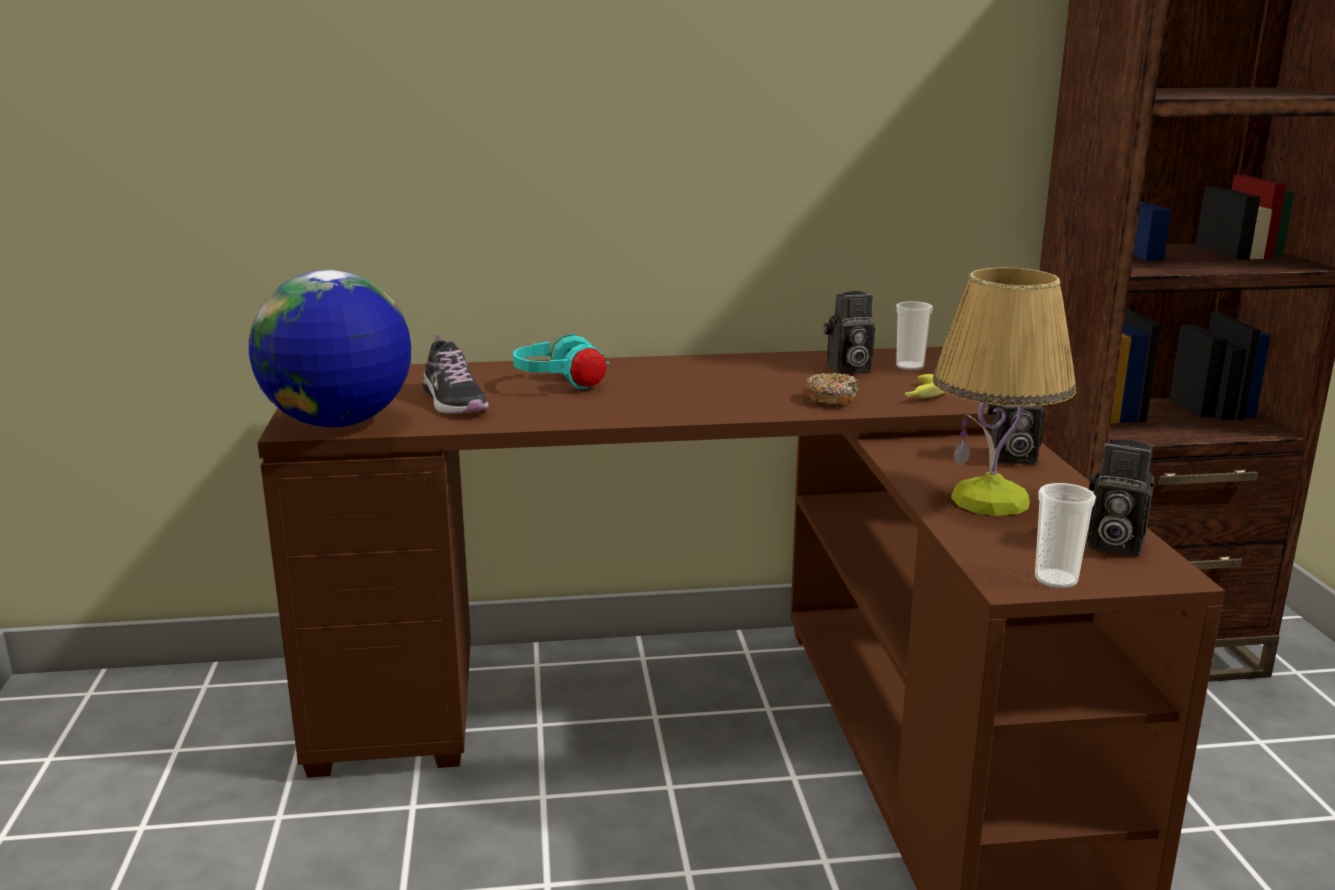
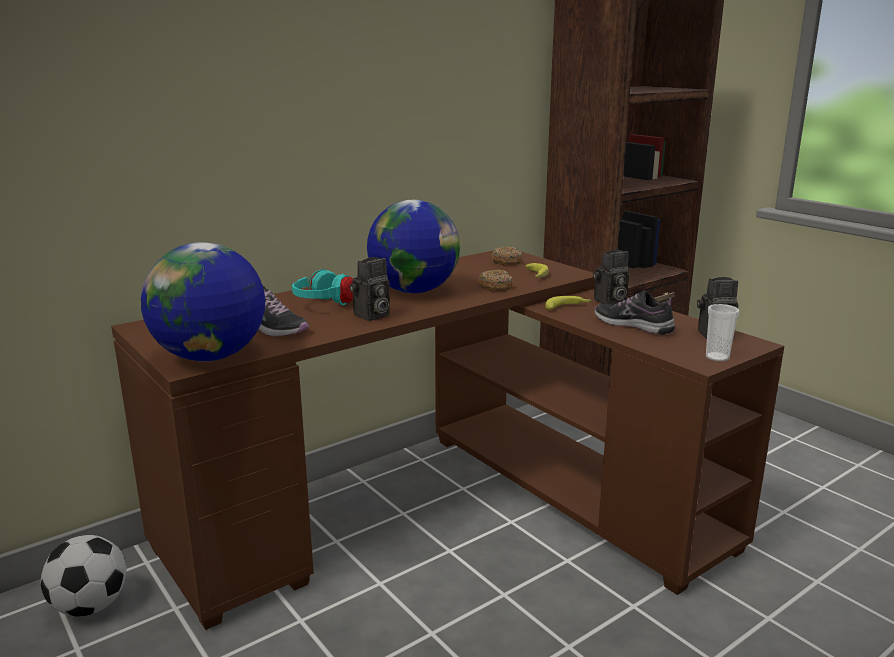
camera: 30 degrees left, 0 degrees up
(225, 708) = (90, 606): none -> football
(704, 386) = (414, 291): none -> globe
(847, 369) = (477, 268): camera -> camera (371, 316)
(910, 366) = (506, 261): cup -> donut
(926, 453) = (568, 307): none -> banana
(991, 500) = (633, 325): table lamp -> shoe

